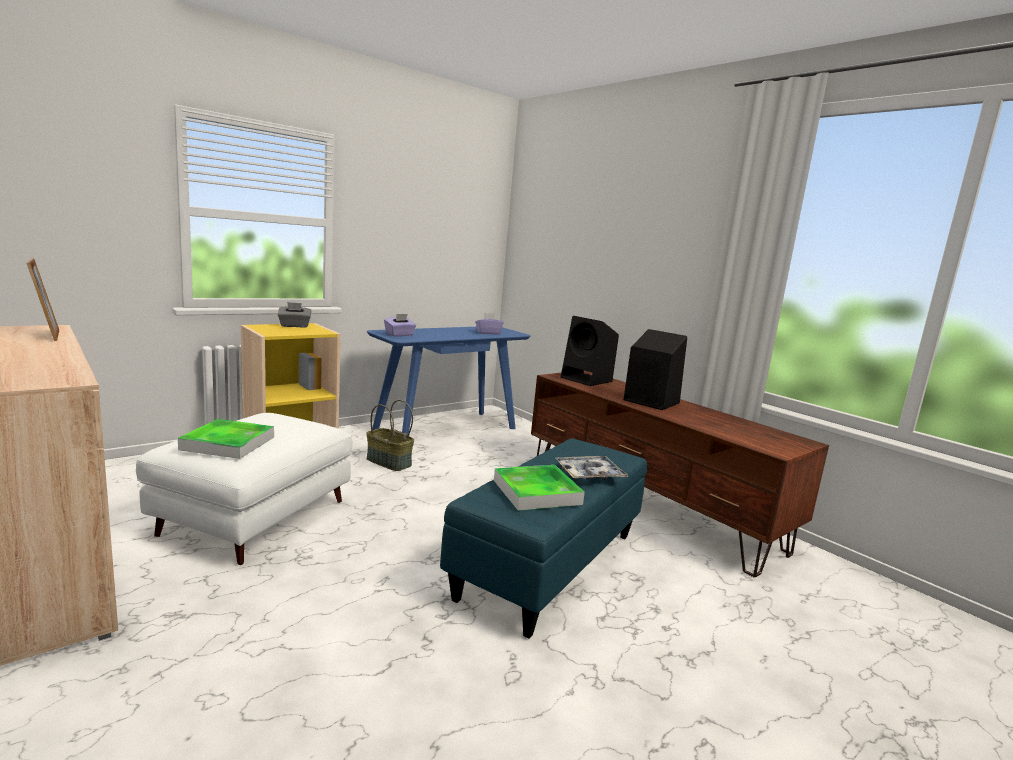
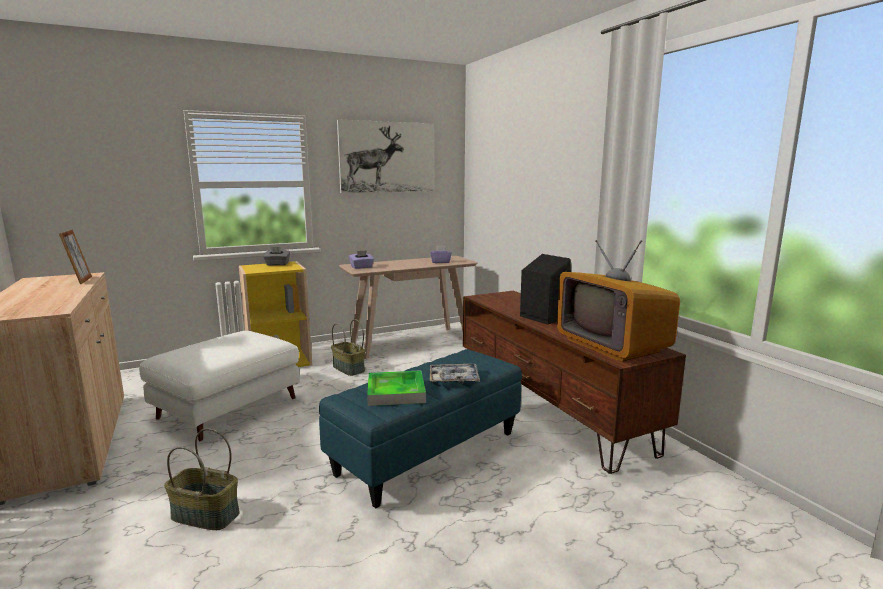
camera: 15 degrees right, 0 degrees up
(228, 443) = (197, 353): tray -> none
(307, 669) = (204, 516): none -> basket
(426, 200) = (387, 157): none -> picture
(446, 429) = (410, 342): blue console table -> beige console table
(587, 380) = (505, 299): black speaker -> none
(752, 435) = (612, 346): none -> television

